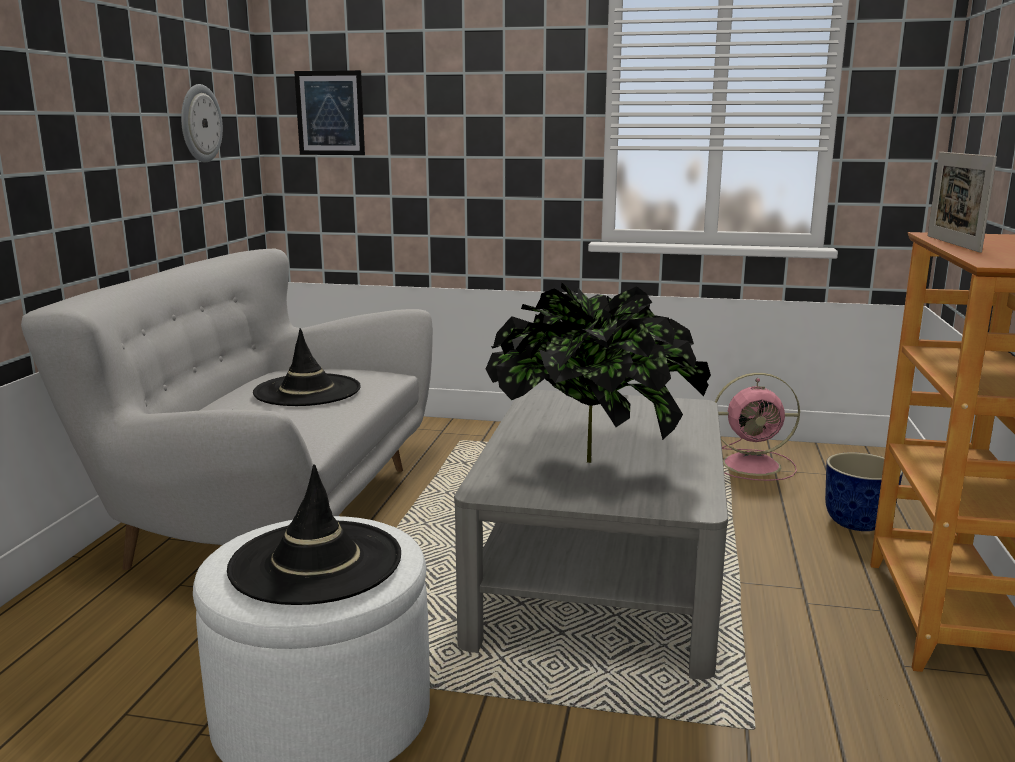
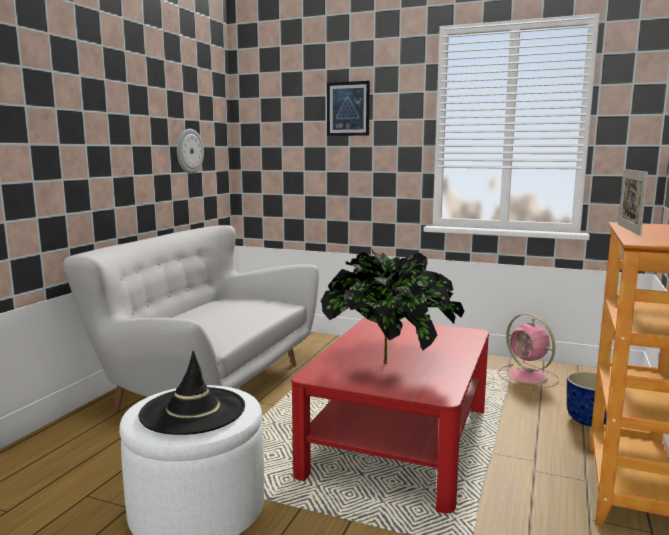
camera: 10 degrees right, 5 degrees down
(307, 391) = (233, 311): black hat -> none
(330, 113) = (270, 145): picture -> picture (348, 109)
(599, 573) = (398, 439): grey coffee table -> red coffee table
(754, 465) = (528, 377): pink fan -> pink fan turned 45 degrees clockwise

